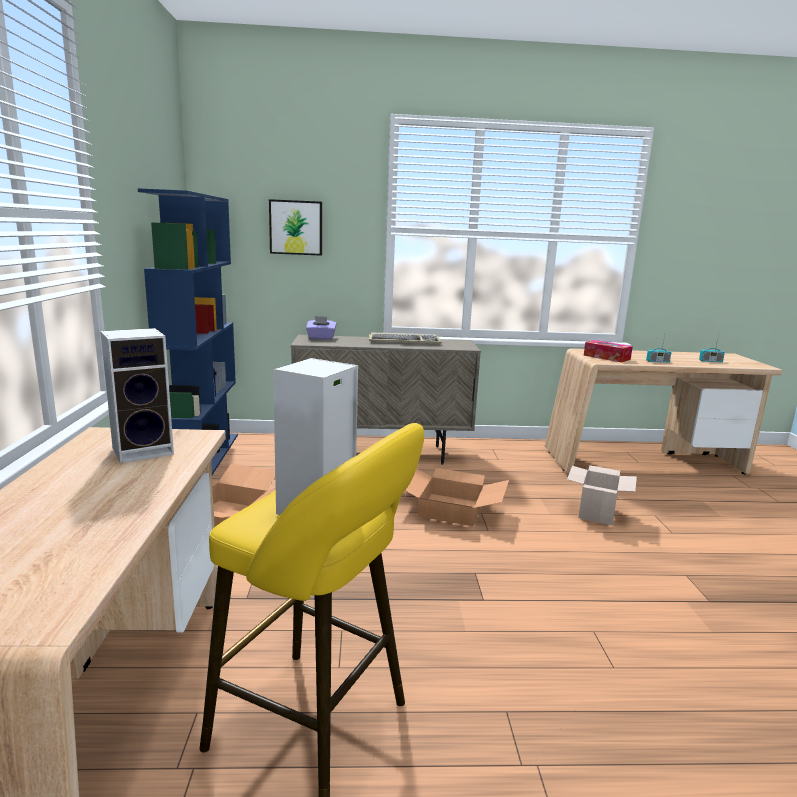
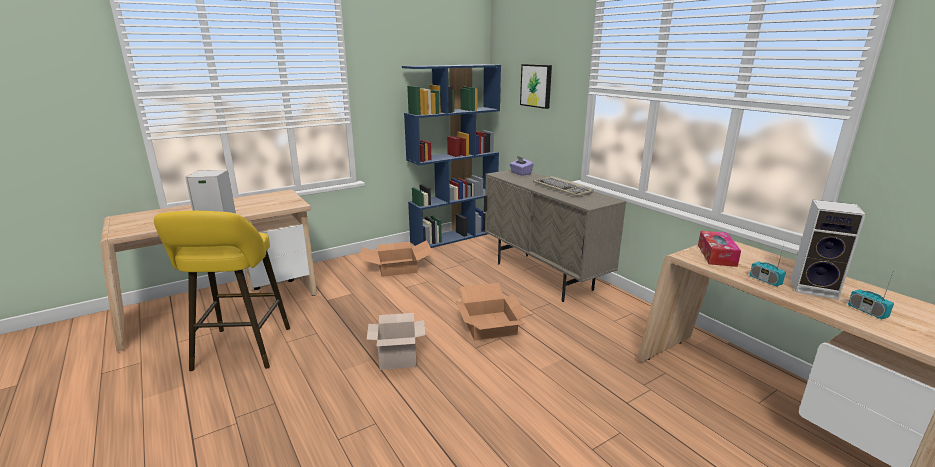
camera: 60 degrees right, 5 degrees up
(145, 450) = (269, 203): speaker -> speaker (815, 288)
(596, 513) = (574, 393): cardboard box -> cardboard box (399, 358)

